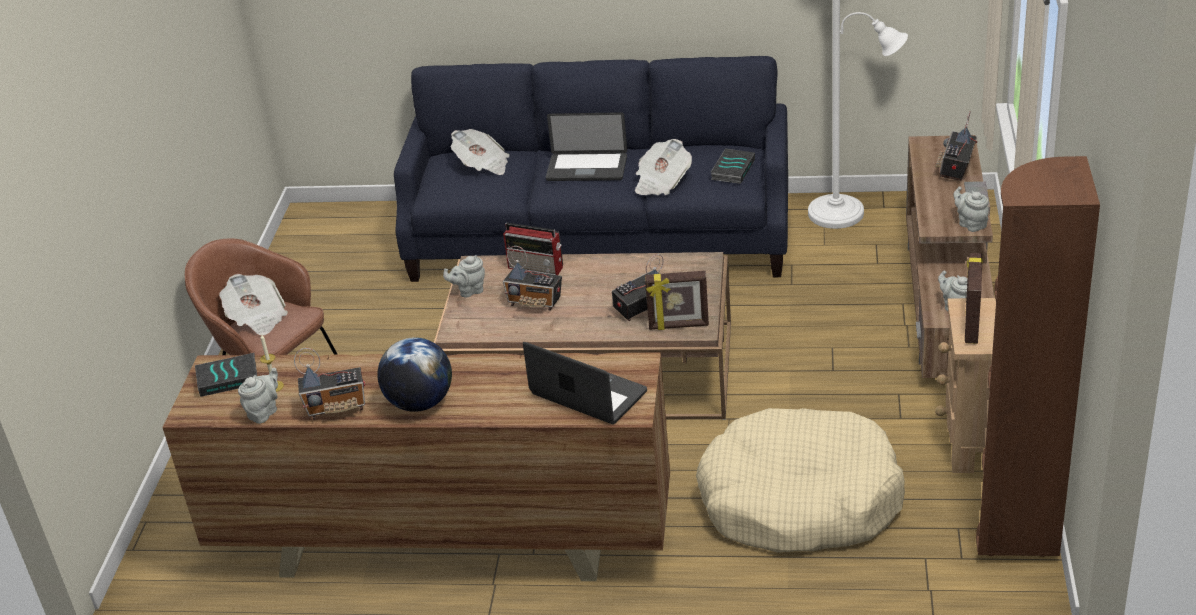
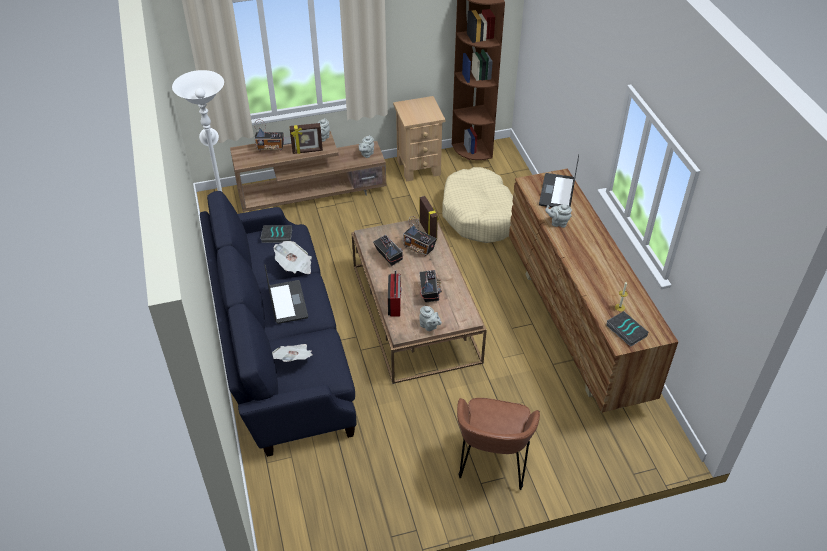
camera: 115 degrees left, 10 degrees up
(257, 318) = (496, 429): newspaper -> none
(264, 412) = (640, 303): grey teapot -> grey teapot (558, 223)
(337, 407) = (619, 275): radio -> radio (388, 257)
(420, 403) = (597, 246): globe -> none
(971, 325) = (422, 117): picture frame -> picture frame (307, 151)

